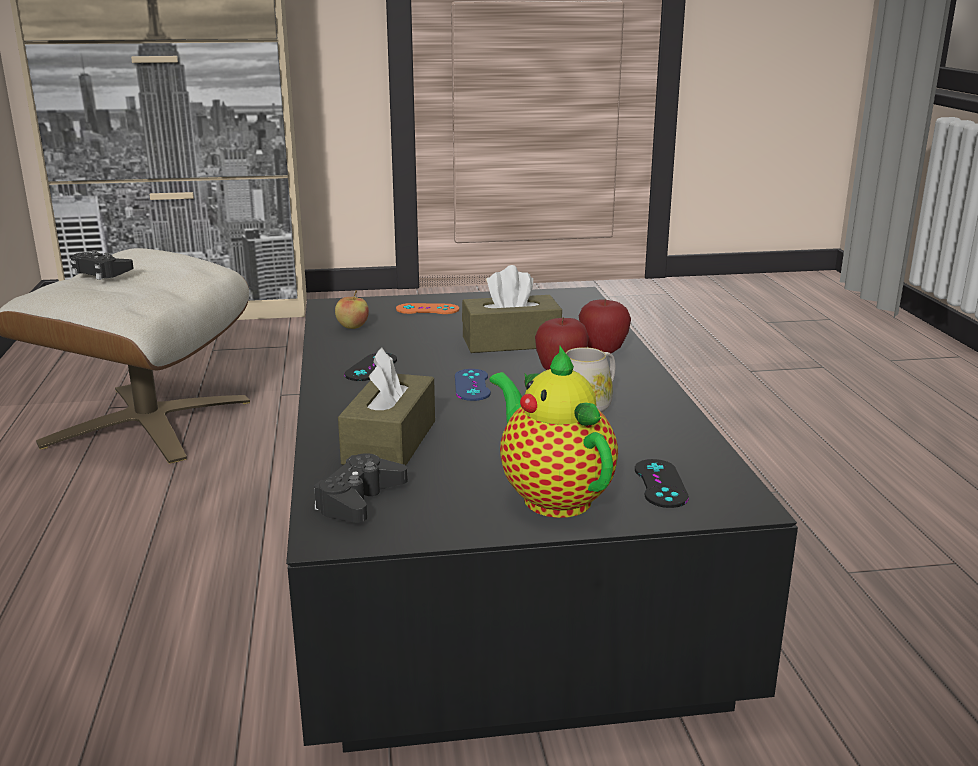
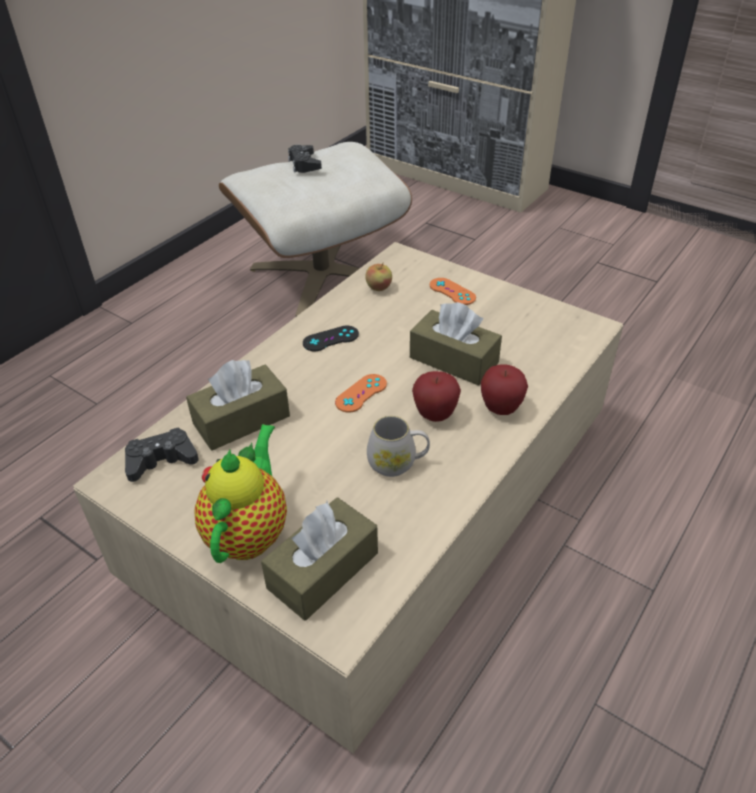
camera: 45 degrees right, 20 degrees up
(472, 385) = (361, 393): blue game controller -> orange game controller
(489, 549) = (379, 500): black coffee table -> beige coffee table
(660, 483) = (323, 570): black game controller -> brown tissue box

